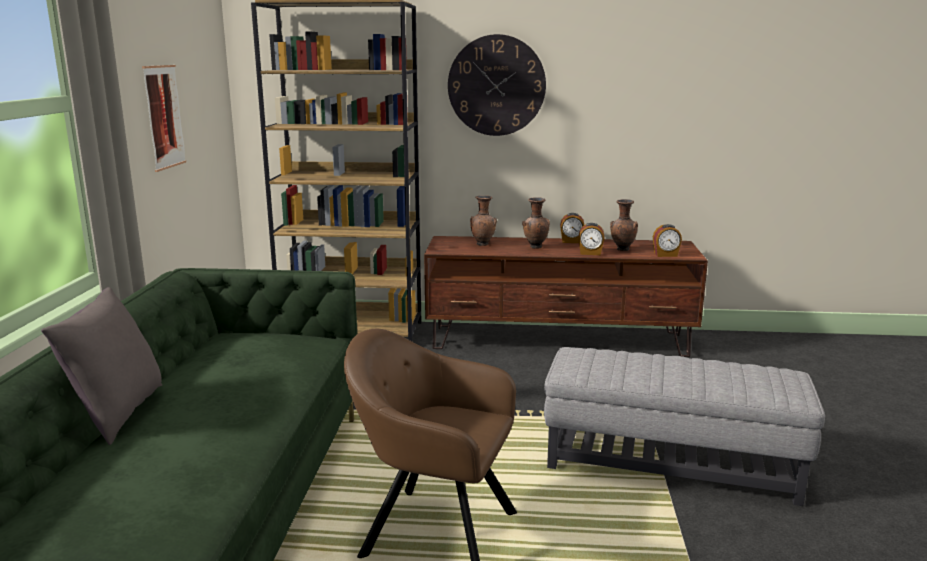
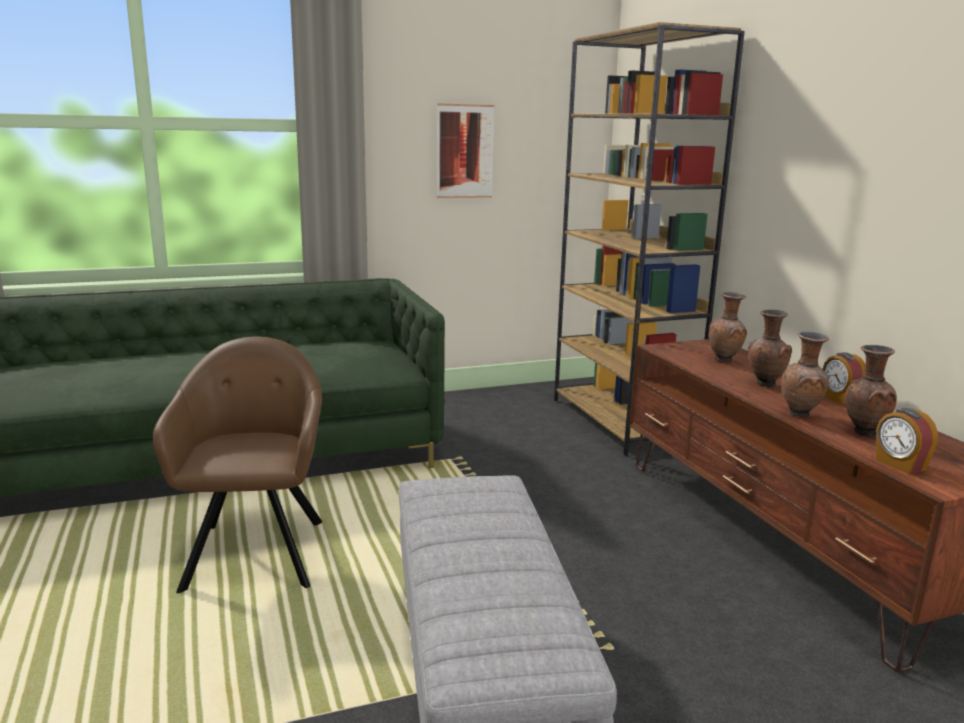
camera: 65 degrees right, 0 degrees up
(117, 415) = (206, 346): grey pillow -> none
(496, 85) = (812, 141): wall clock -> none
(590, 253) = (800, 415): alarm clock -> brown vase

